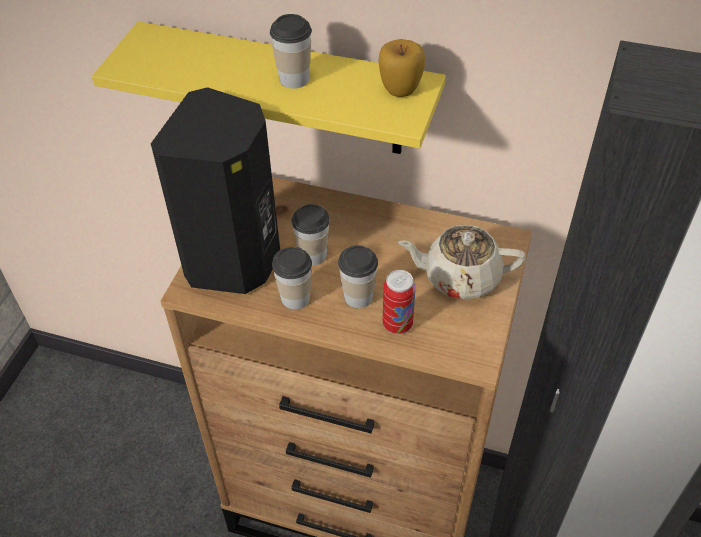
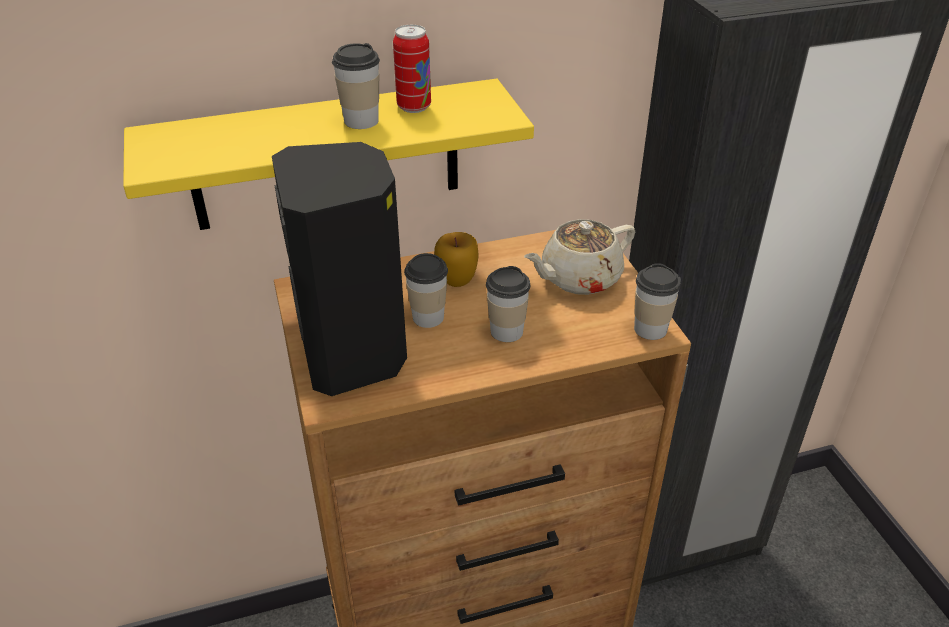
camera: 35 degrees left, 10 degrees down
(295, 298) = (448, 359): cup -> cup (650, 329)
(397, 324) = (564, 337): can -> can (414, 107)
(400, 89) = (472, 99): apple -> apple (457, 279)

